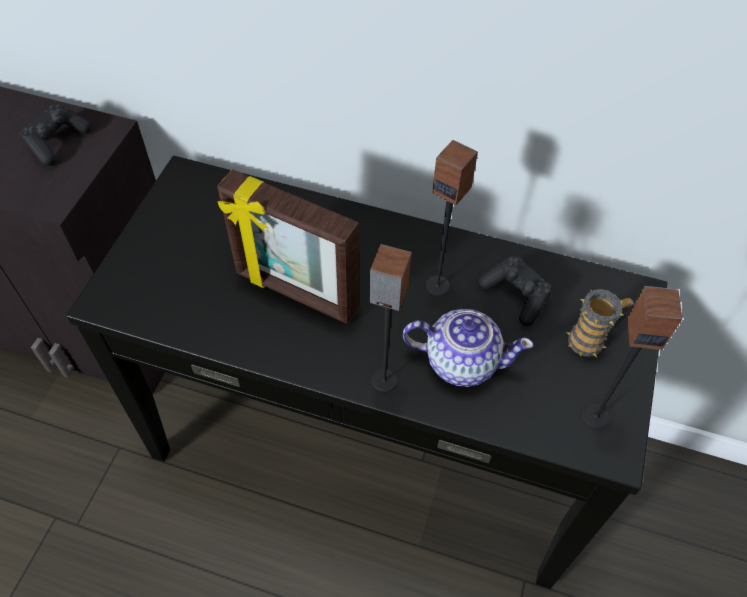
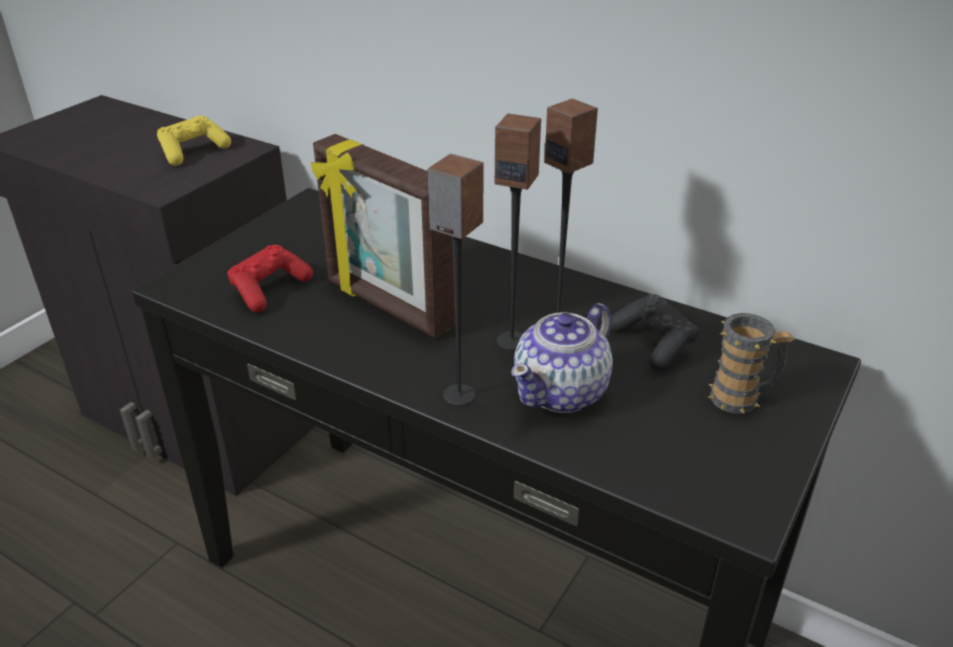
camera: 15 degrees right, 20 degrees down
(57, 142) = (193, 152): black game controller -> yellow game controller
(188, 292) = (269, 289): none -> red game controller
(460, 361) = (562, 392): teapot -> teapot turned 105 degrees clockwise
(596, 415) = (728, 473): speaker -> speaker (512, 341)

